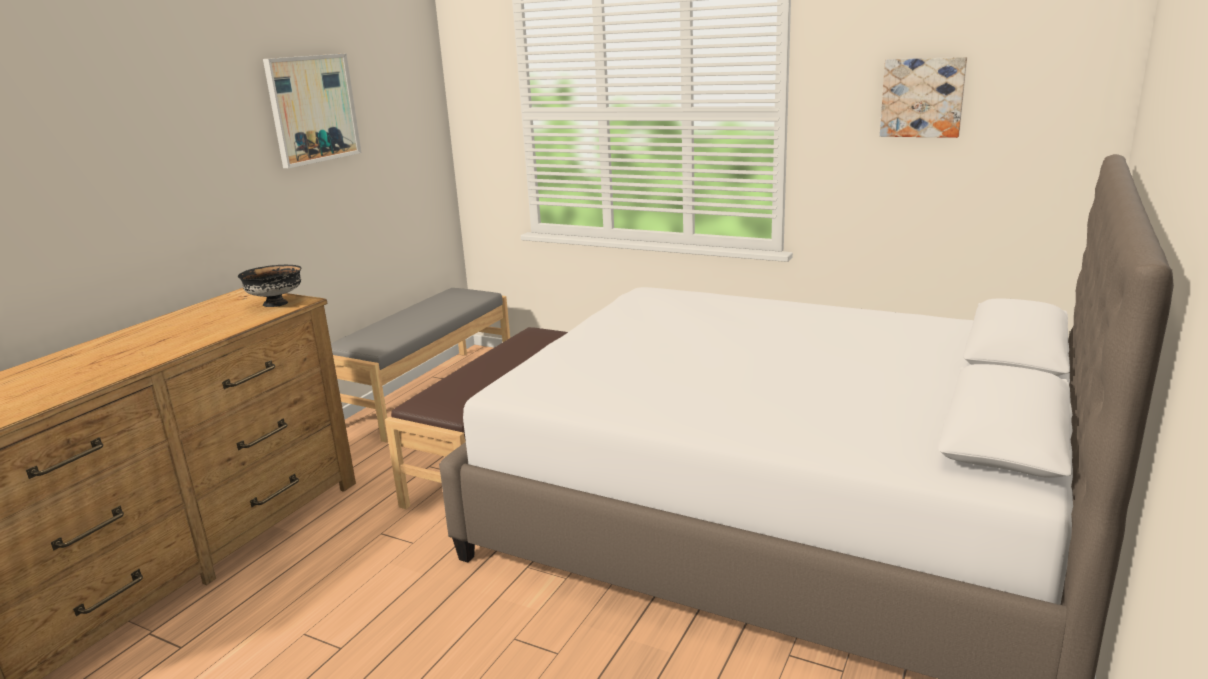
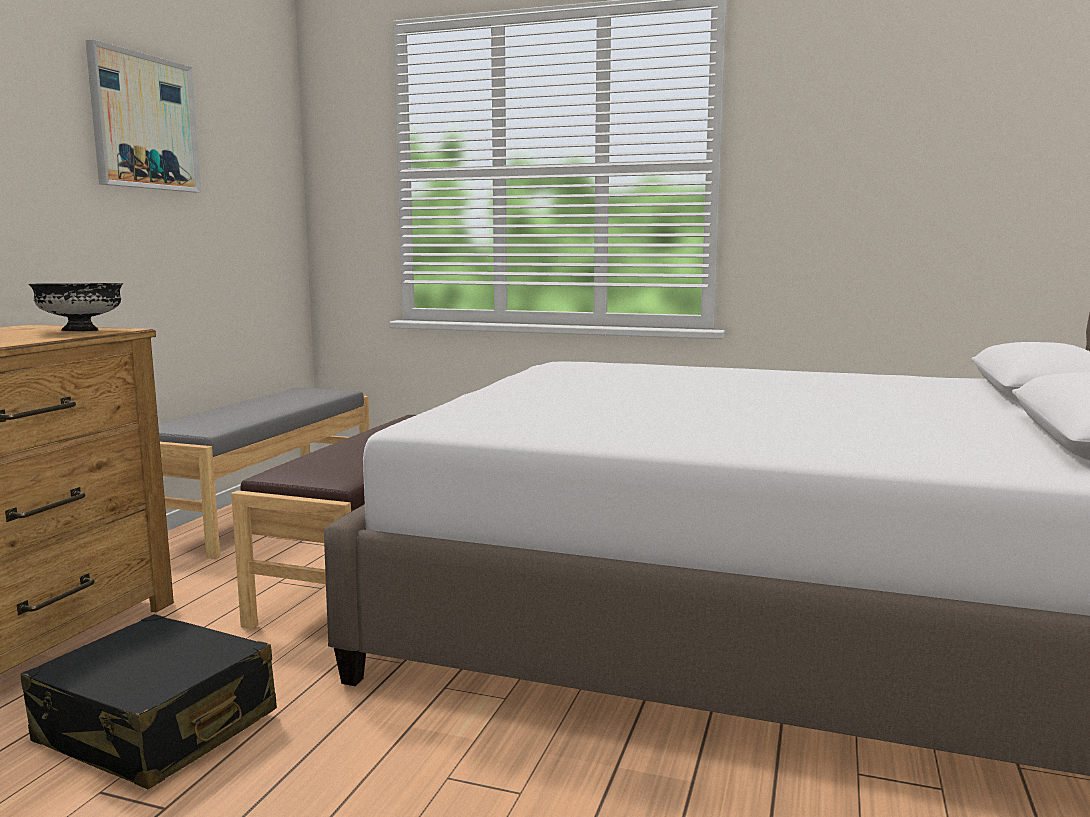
camera: 10 degrees left, 10 degrees down
(339, 589) = (156, 728): none -> black suitcase
(922, 97) = (876, 144): picture -> none

